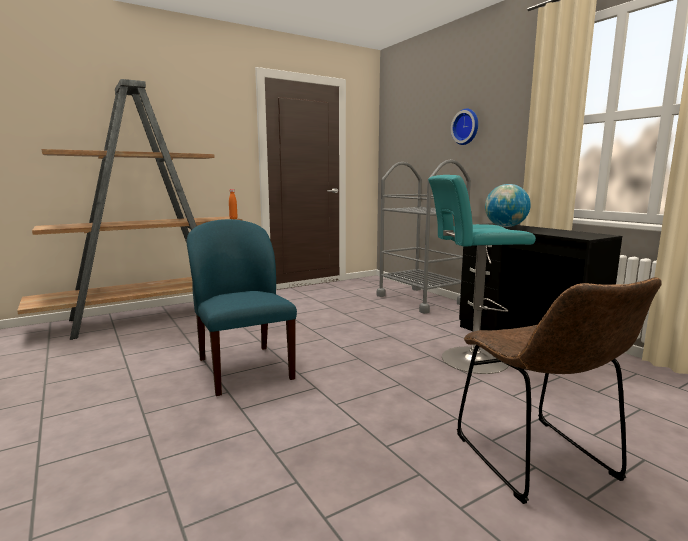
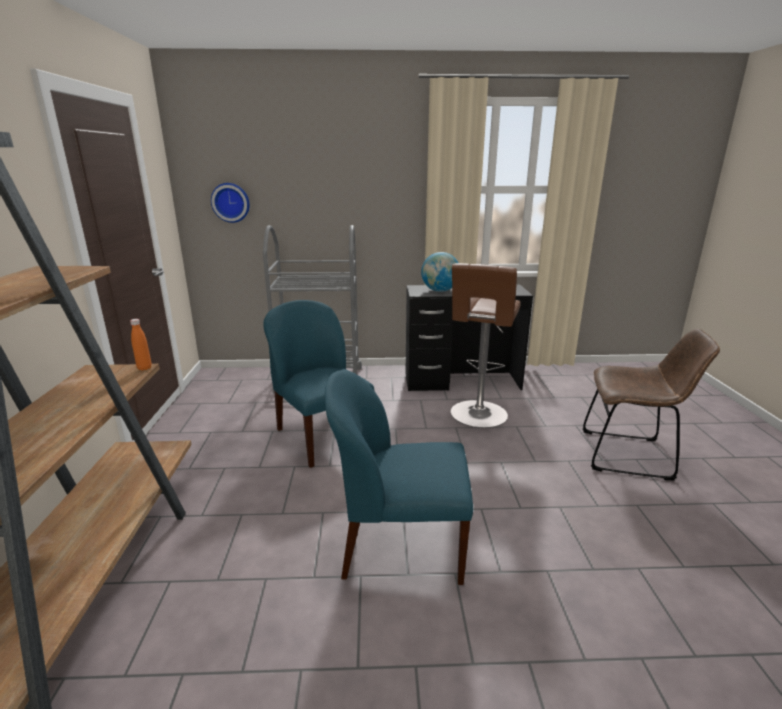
camera: 60 degrees left, 10 degrees up
(343, 319) = (322, 437): none -> blue chair
(466, 127) = (337, 183): wall clock -> wall clock (231, 202)
(469, 360) = (478, 415): turquoise stool -> brown stool

